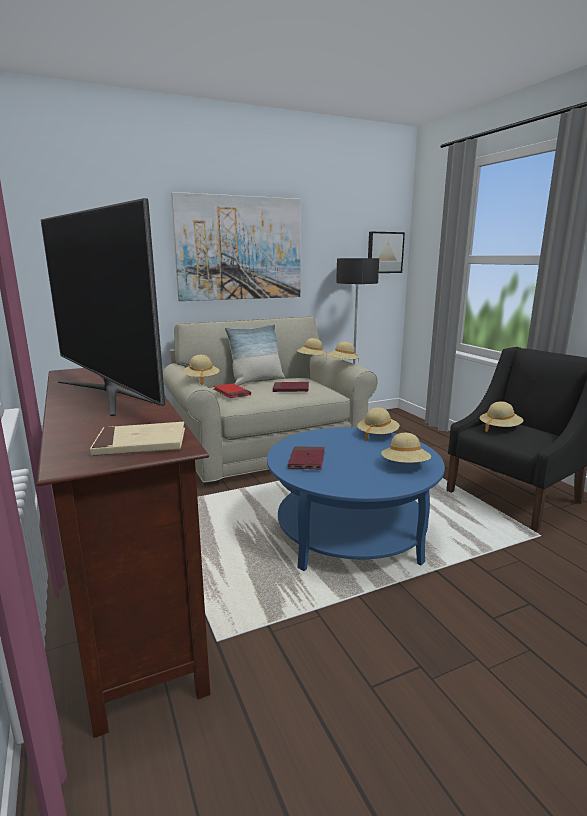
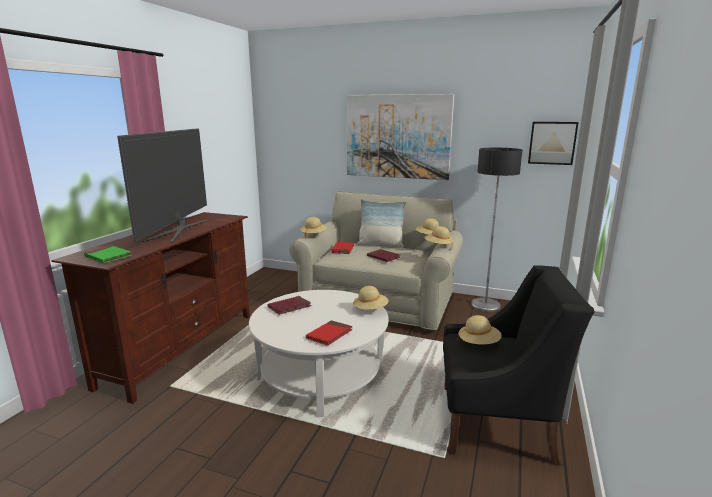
camera: 45 degrees right, 0 degrees up
(141, 443) = (108, 257): beige book -> green book
(350, 533) = (321, 376): blue coffee table -> white coffee table
(405, 466) = (329, 335): beige hat -> red book

